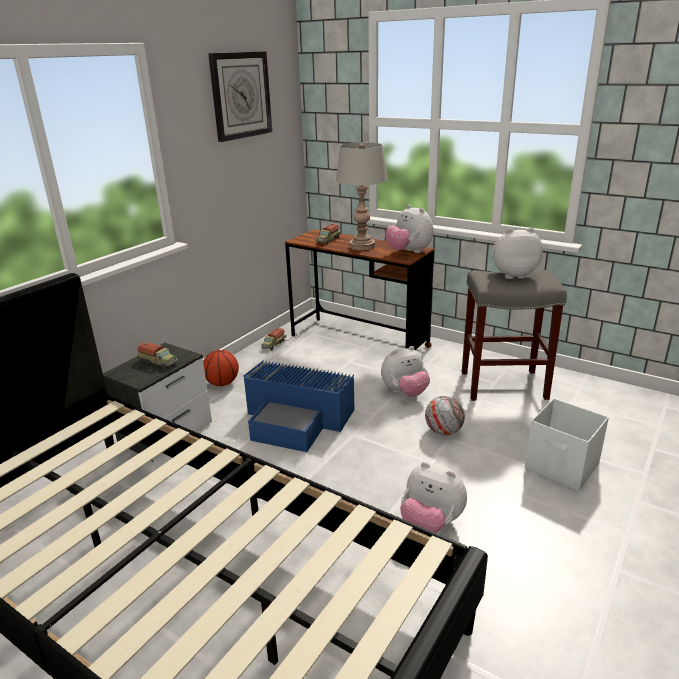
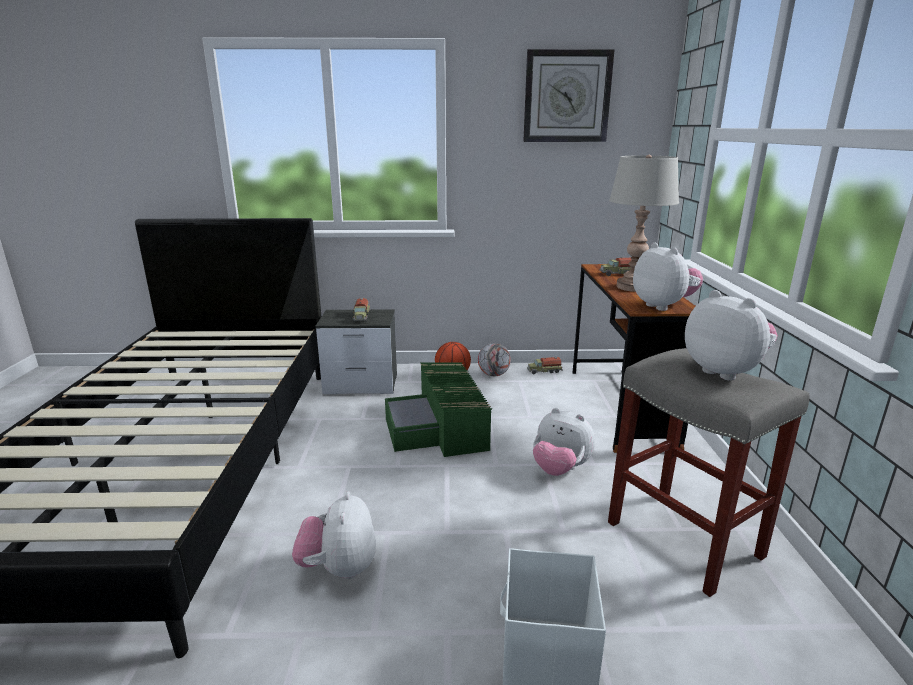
camera: 55 degrees right, 5 degrees down
(298, 419) = (440, 428): blue storage box -> green storage box
(409, 252) = (663, 306): plush toy -> plush toy turned 135 degrees clockwise
(443, 431) = (515, 522): football -> football (494, 374)

